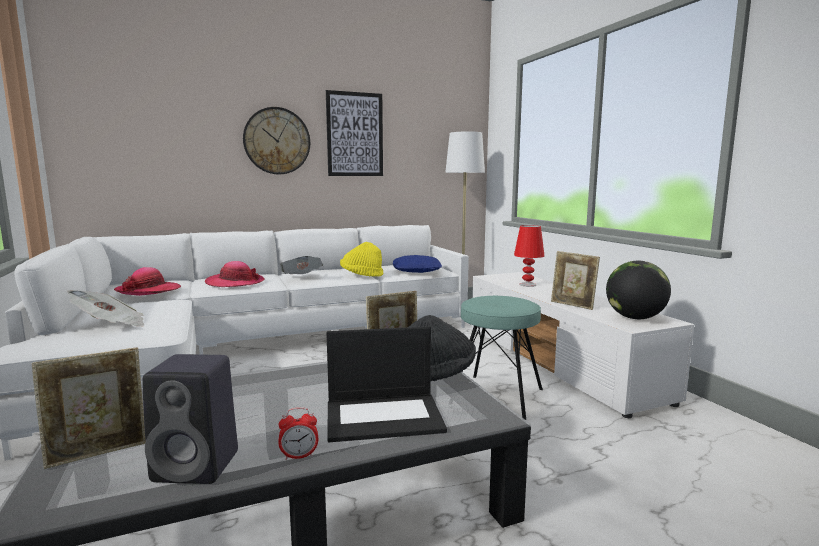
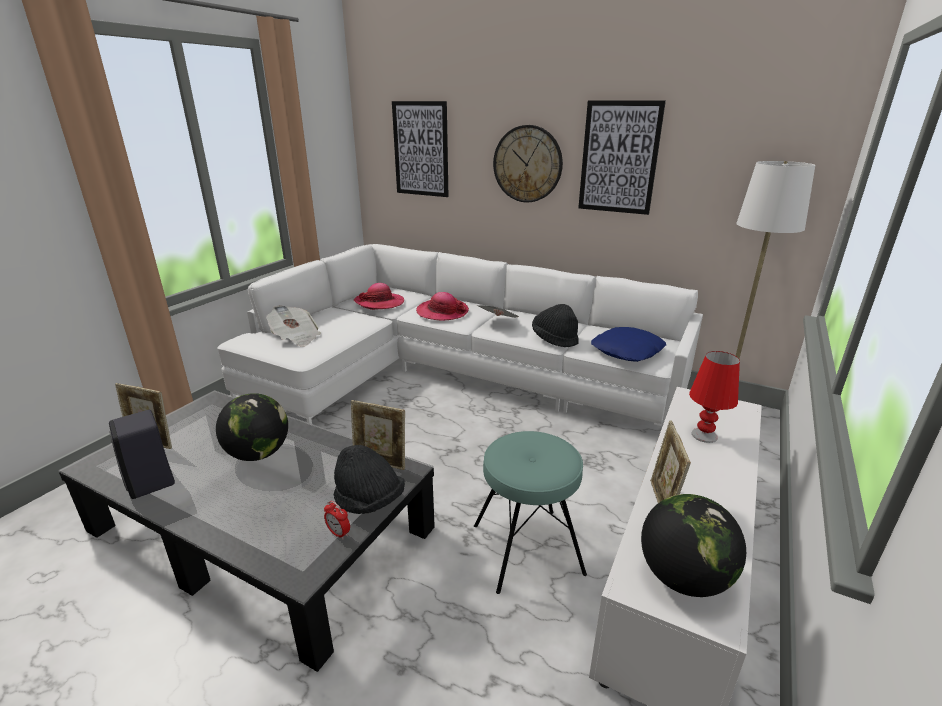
camera: 50 degrees right, 15 degrees up
(149, 128) = (421, 149): none -> picture
(274, 399) = (258, 454): none -> globe
(299, 456) = (180, 511): alarm clock -> alarm clock (338, 533)
(361, 275) = (554, 339): yellow hat -> black hat
(385, 416) = (262, 515): laptop -> none

